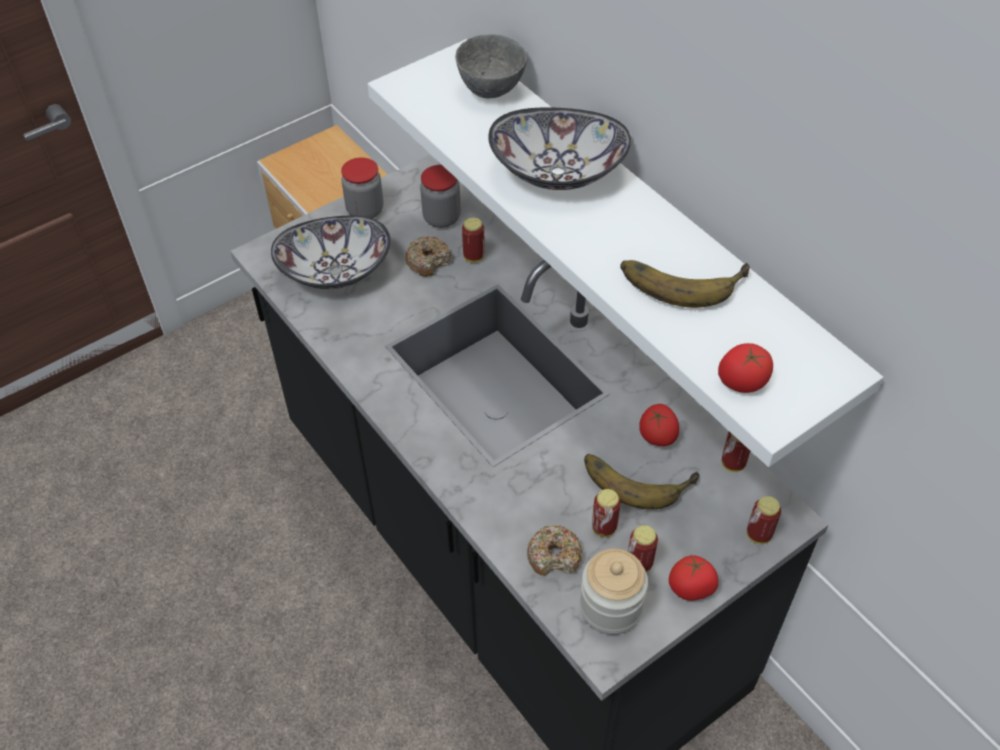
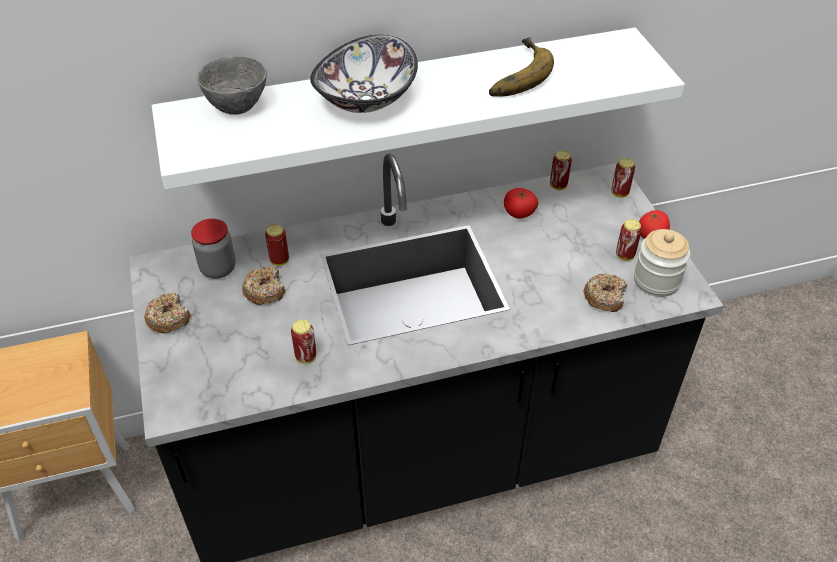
camera: 70 degrees left, 5 degrees down
(335, 270) = (232, 358): bowl -> none
(365, 210) = (168, 318): jar -> donut
(604, 527) = (589, 264): can -> can (306, 356)
(637, 476) = (550, 234): banana -> none
(742, 381) = (621, 77): tomato -> none

